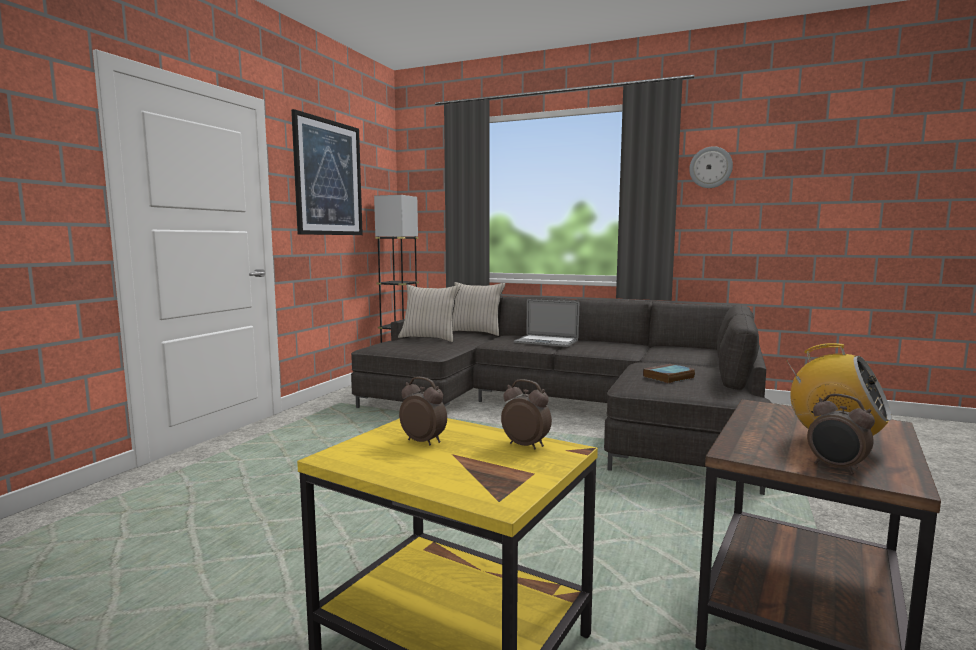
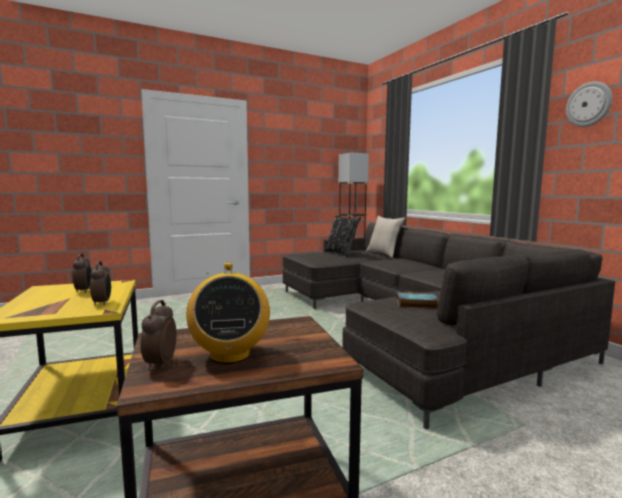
camera: 40 degrees right, 0 degrees up
(328, 178) = (298, 144): picture -> none
(429, 338) = (341, 253): beige pillow -> black pillow
(546, 341) = (412, 265): laptop -> none

